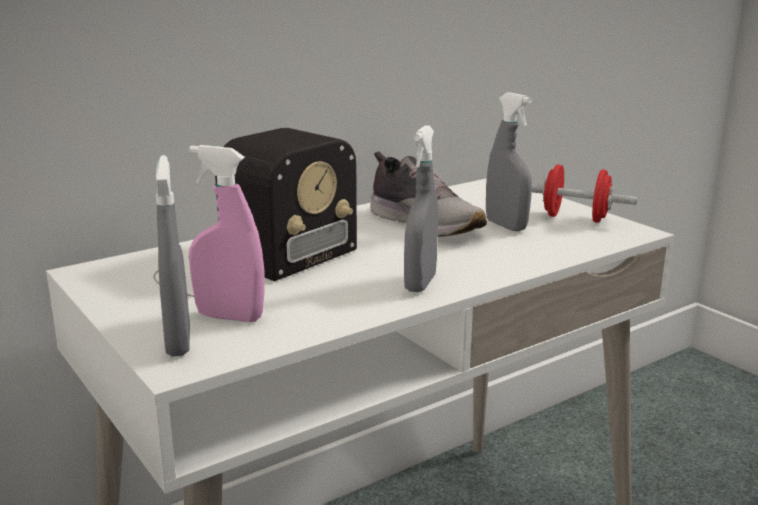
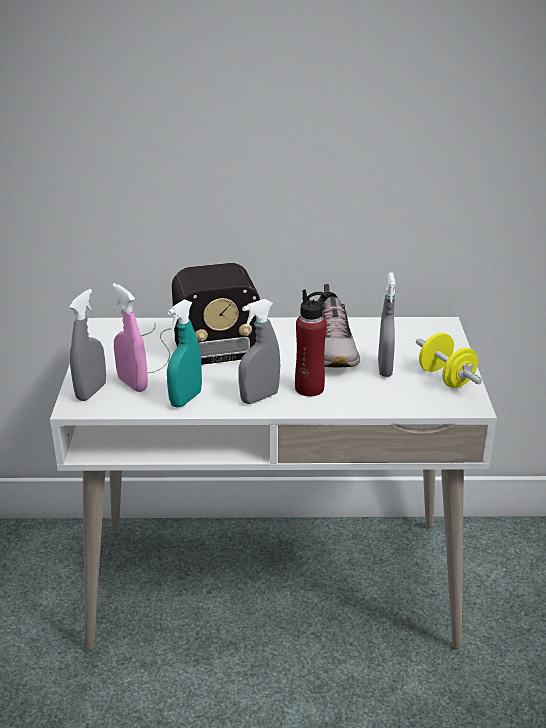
camera: 35 degrees right, 10 degrees up
(331, 311) = (186, 399): none -> turquoise spray bottle
(461, 260) = (309, 388): none -> red bottle
(575, 218) = (446, 378): red dumbbell -> yellow dumbbell

